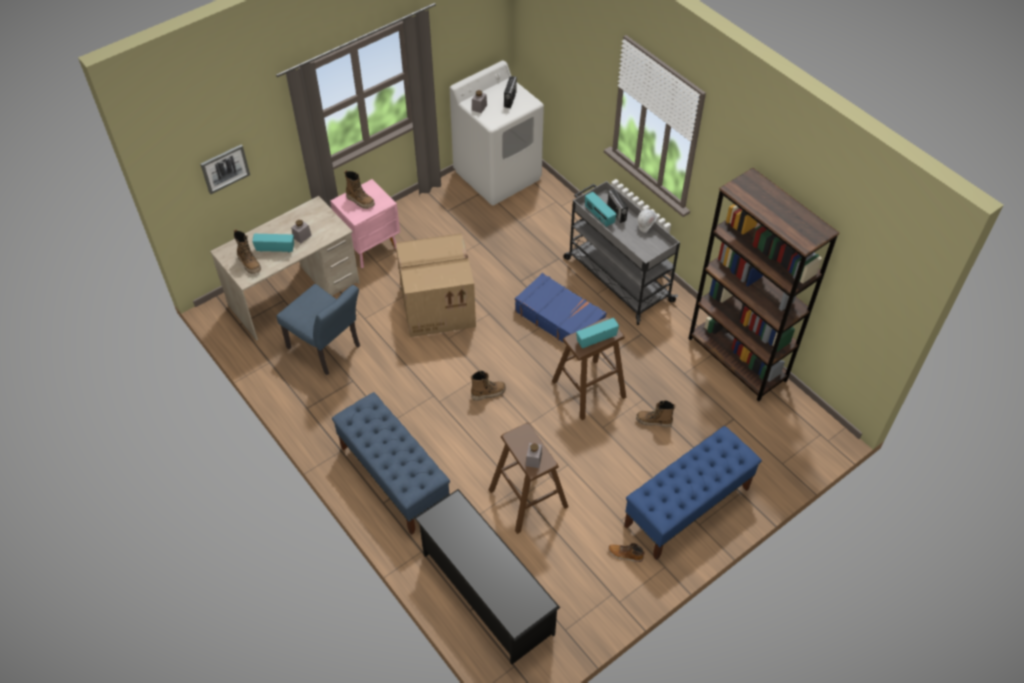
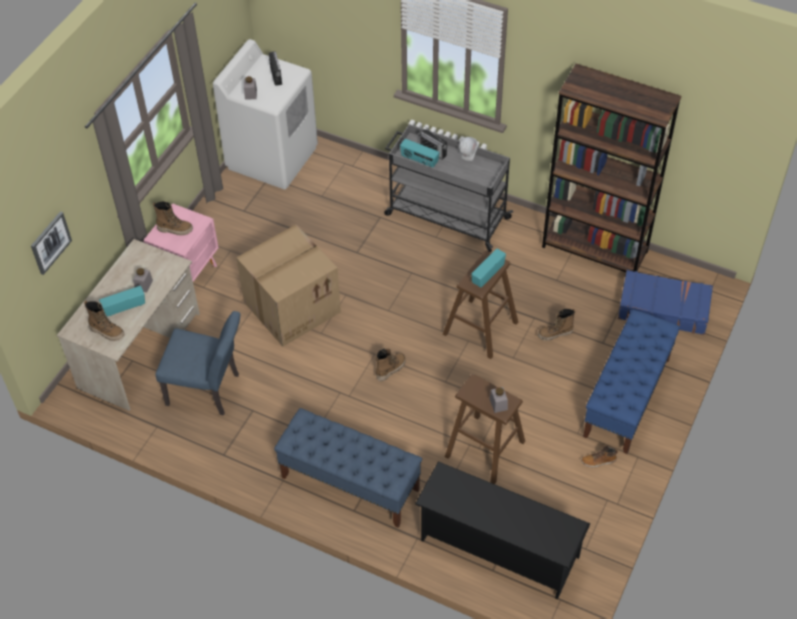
camera: 25 degrees left, 0 degrees up
(559, 318) = (415, 273): blue suitcase -> blue suitcase (663, 308)

